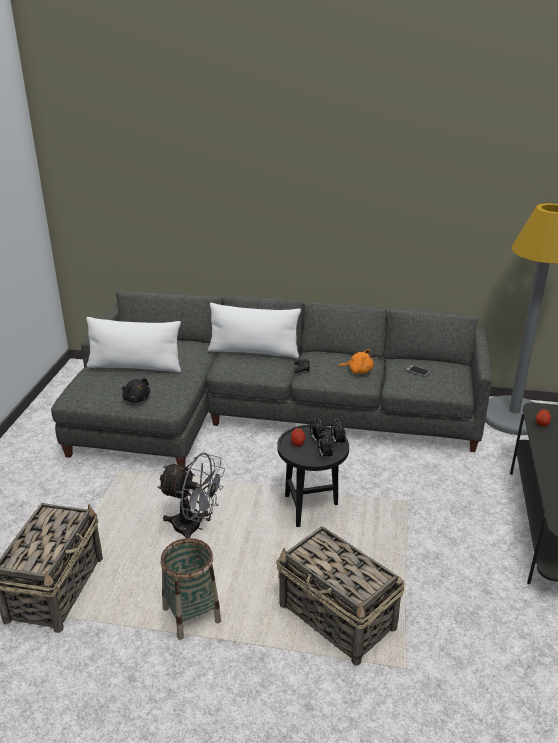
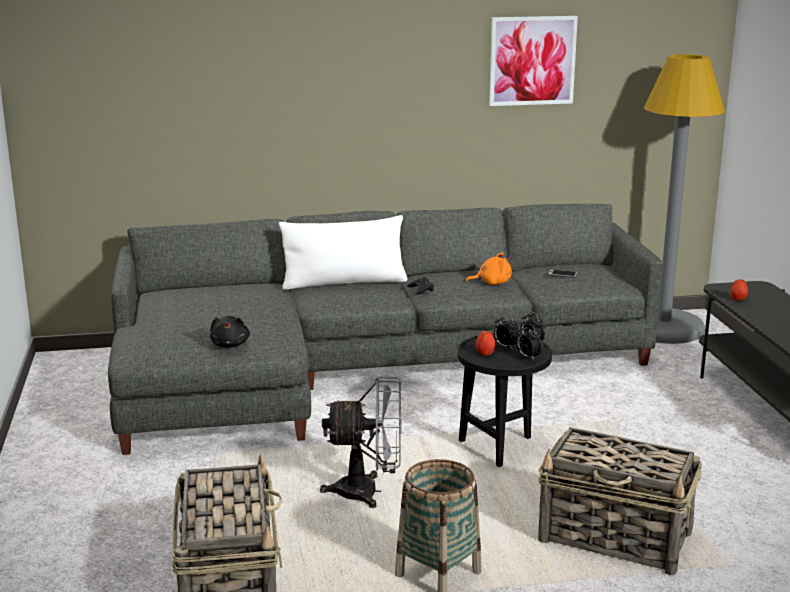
camera: 20 degrees left, 10 degrees down
(135, 366) = (198, 315): white pillow -> none
(136, 398) = (230, 345): black plush toy -> black plush toy turned 60 degrees clockwise
(426, 195) = (532, 60): none -> picture

